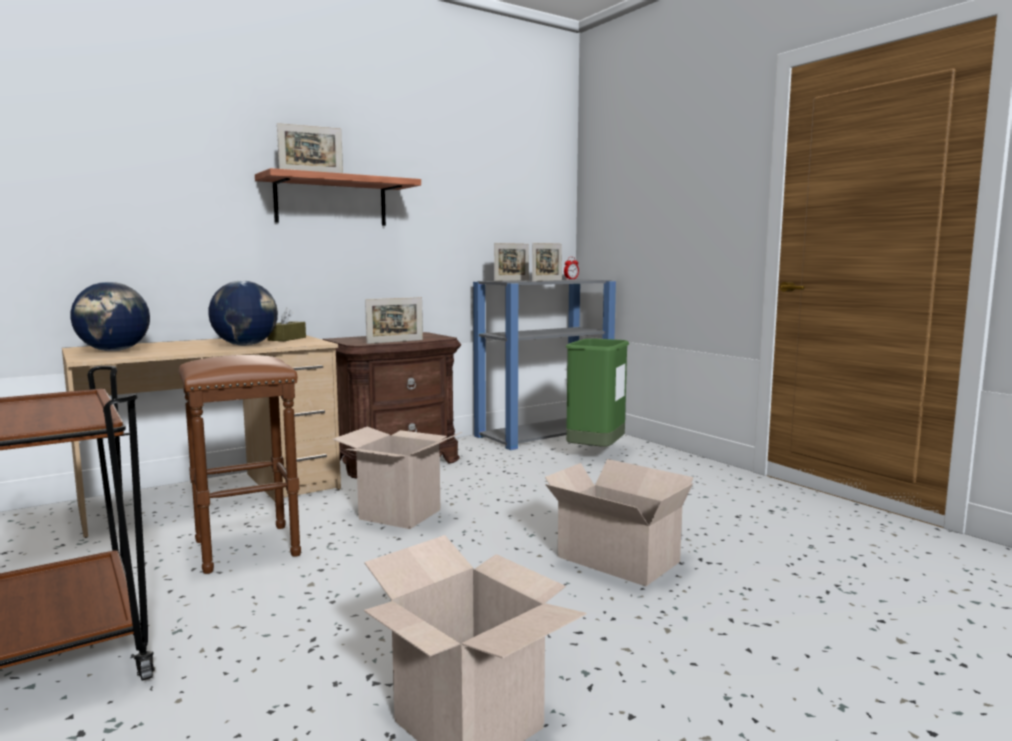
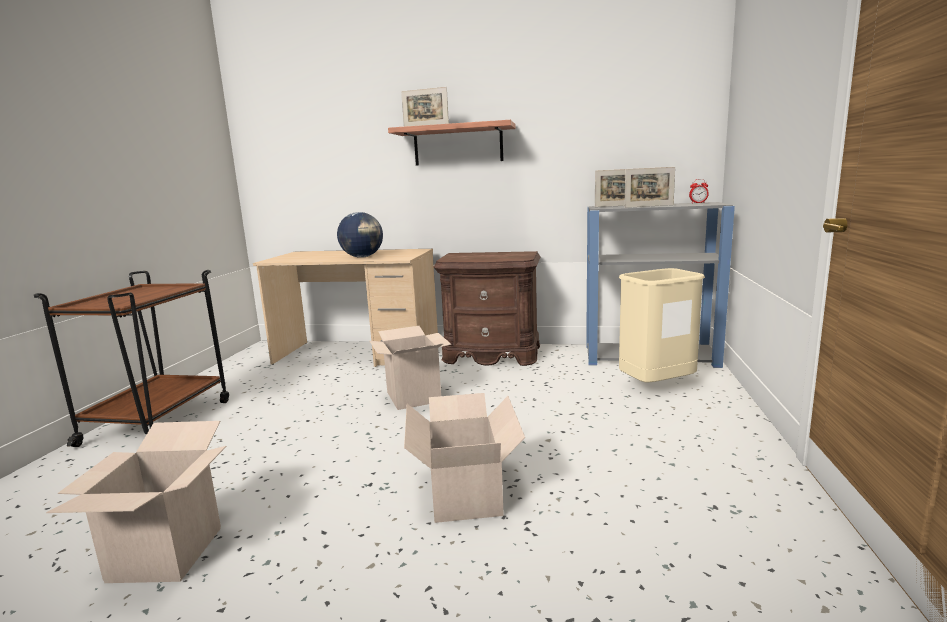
camera: 45 degrees right, 5 degrees up
(114, 351) = (298, 256): globe -> none
(245, 549) = (307, 393): brown stool -> none
(287, 339) = (403, 253): brown tissue box -> none
(395, 341) = (474, 260): picture frame -> none
(595, 453) = (656, 387): green trash can -> beige trash can

